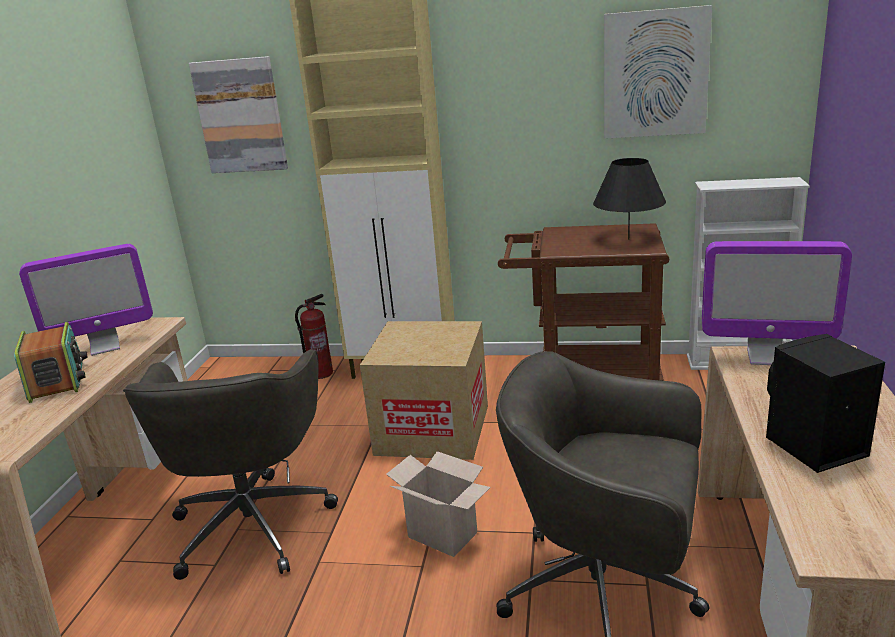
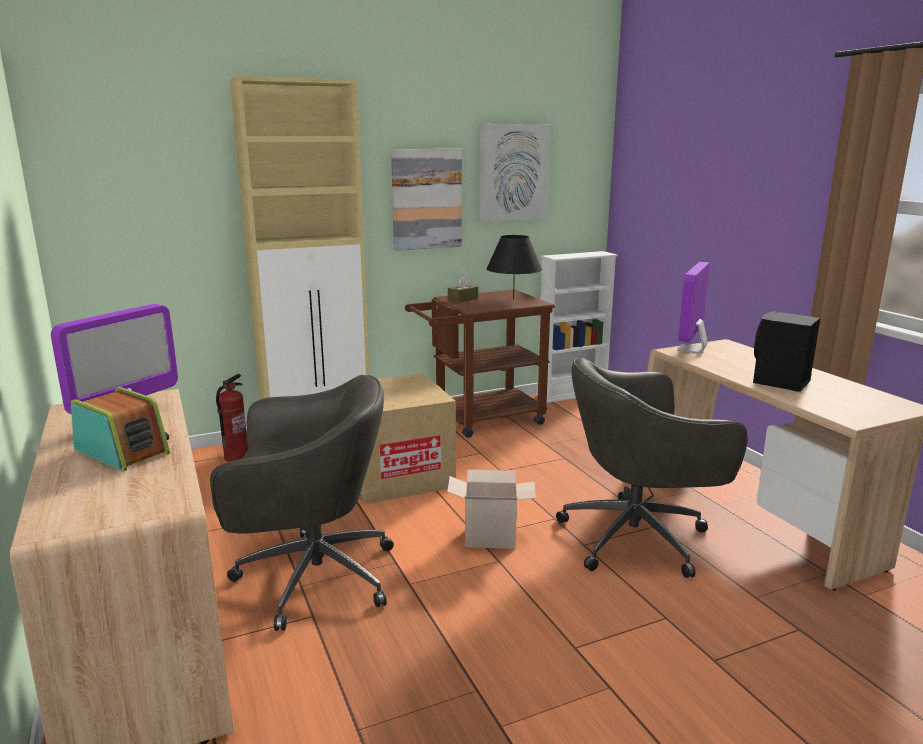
camera: 35 degrees left, 5 degrees down
(240, 116) = (142, 195): picture -> picture (426, 199)
(253, 523) = (311, 577): grey office chair -> grey office chair turned 60 degrees counterclockwise
(568, 234) = (463, 299): none -> brown tissue box
(765, 357) = (692, 349): monitor -> monitor turned 135 degrees clockwise

